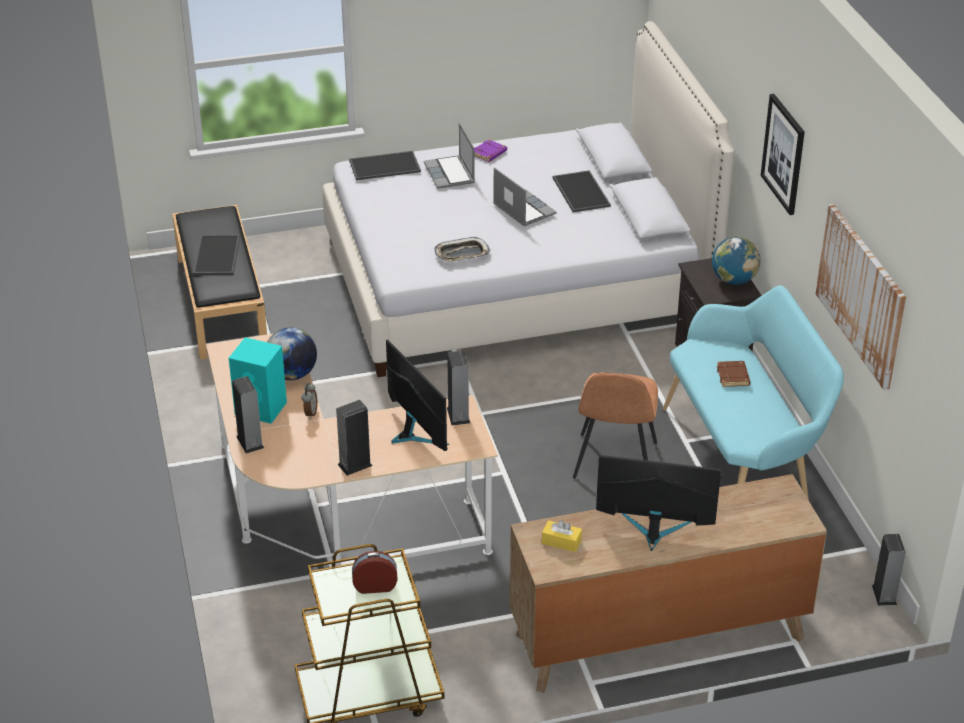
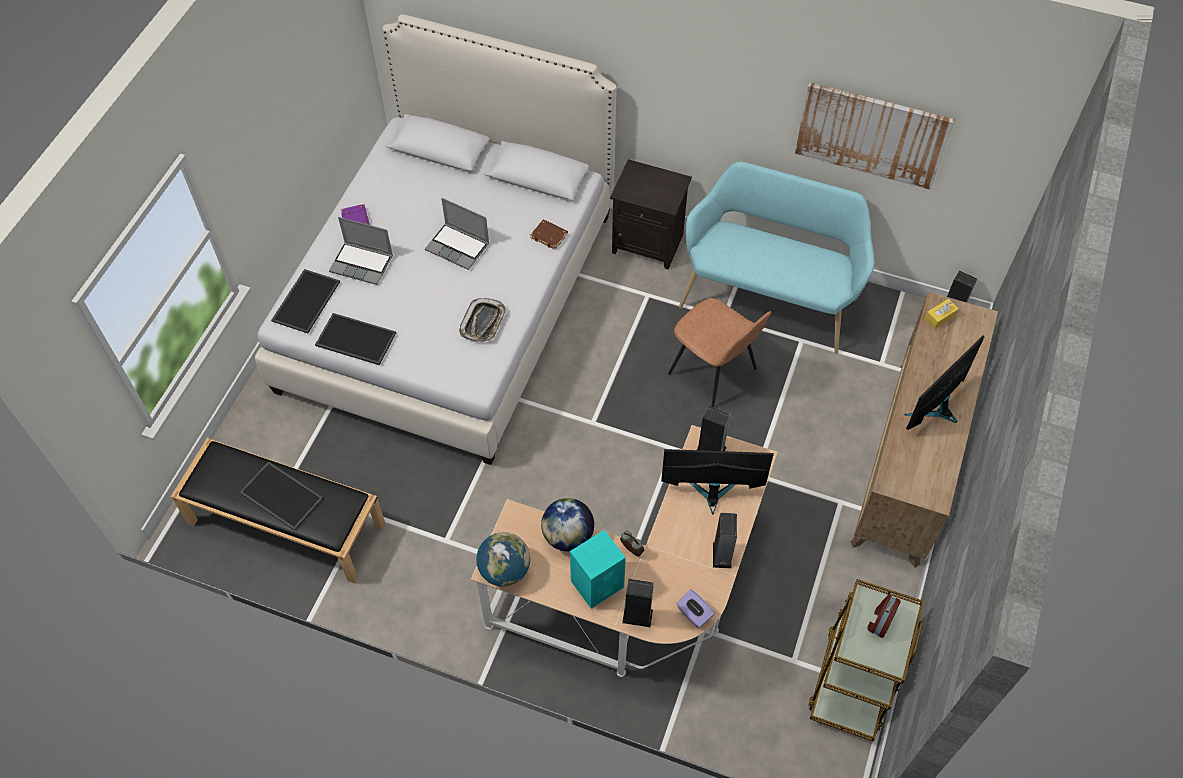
camera: 55 degrees left, 20 degrees up
(280, 472) = (694, 614): none -> purple tissue box
(523, 209) = (458, 247): laptop -> laptop turned 150 degrees counterclockwise
(561, 542) = (912, 471): yellow tissue box -> yellow tissue box (940, 317)
(579, 191) = (467, 197): tray -> tray (354, 340)
(733, 280) = (659, 179): globe -> globe (504, 570)
(733, 376) = (758, 251): brown book -> brown book (549, 236)
(784, 154) = (702, 64): picture -> none

